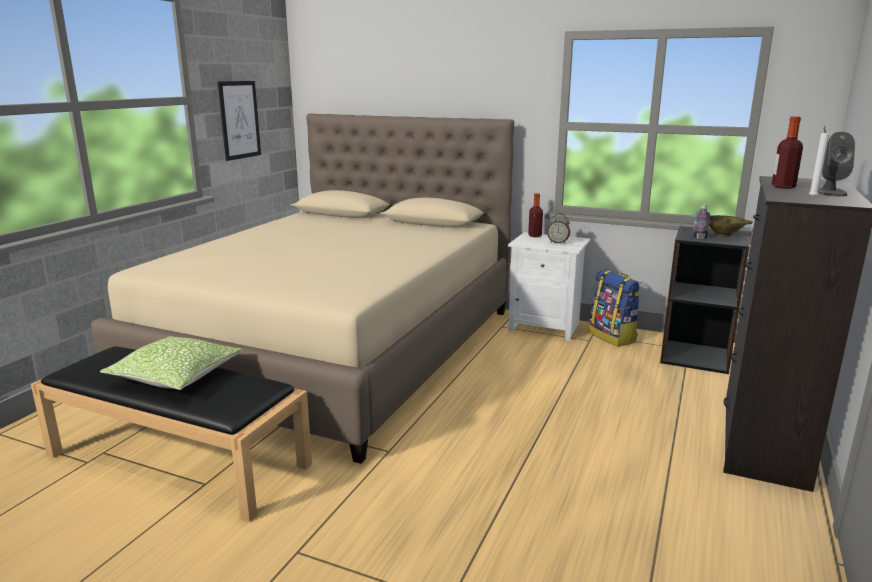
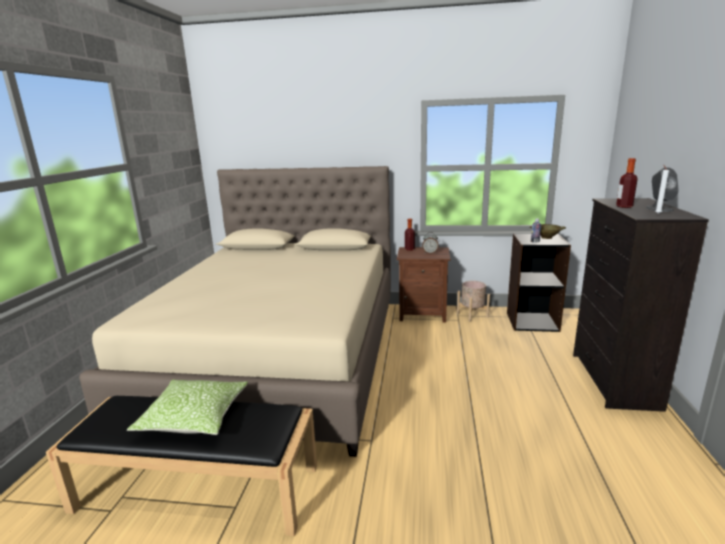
camera: 15 degrees left, 0 degrees up
(239, 120) = (167, 179): picture -> none
(545, 327) = (422, 314): white nightstand -> brown nightstand
(613, 337) = (472, 315): backpack -> beige planter

